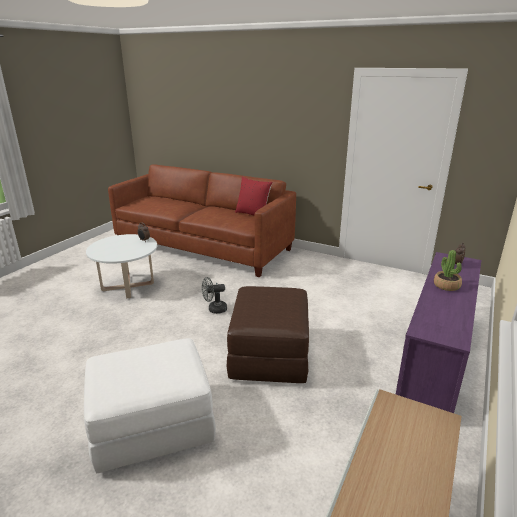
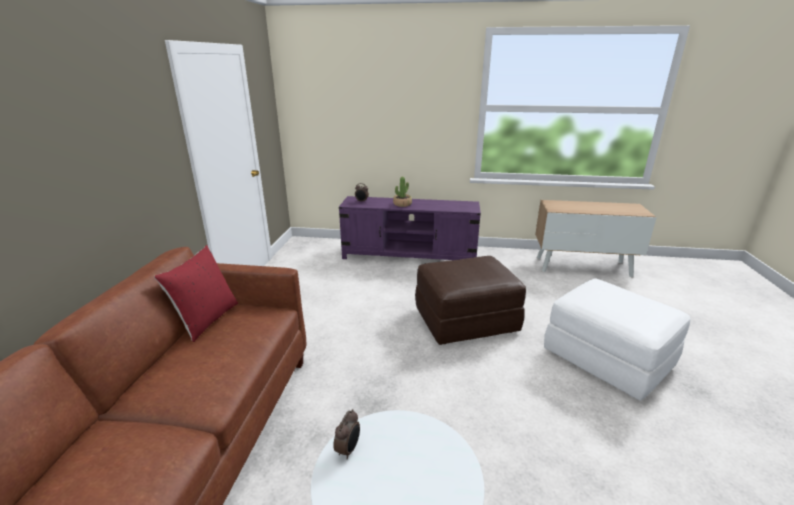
camera: 110 degrees left, 0 degrees up
(214, 309) = (411, 381): grey fan -> none

